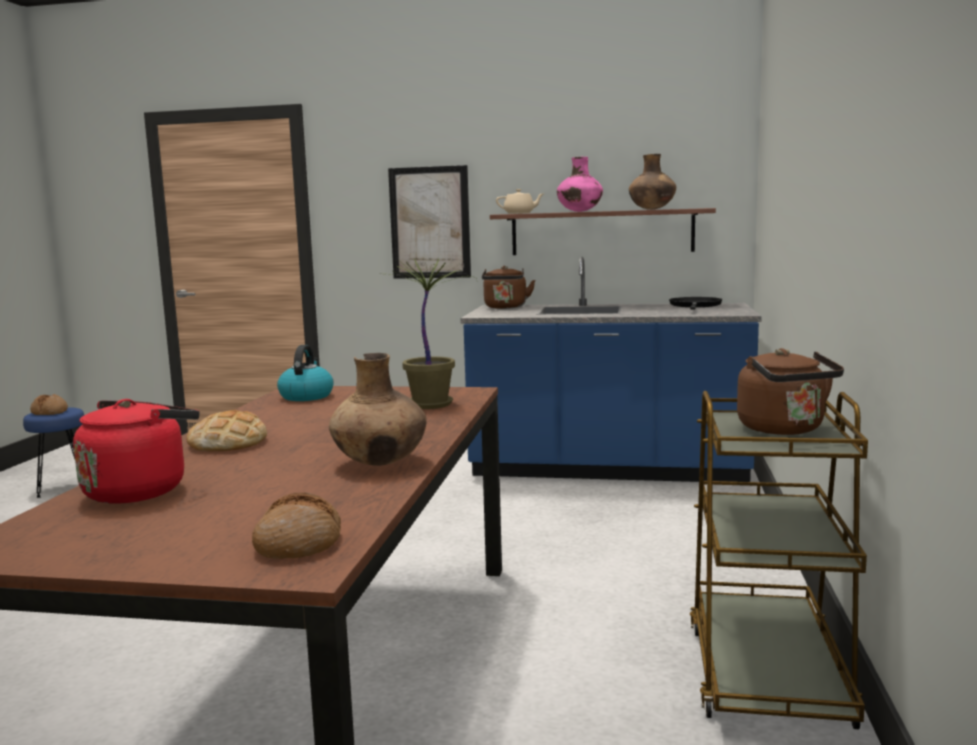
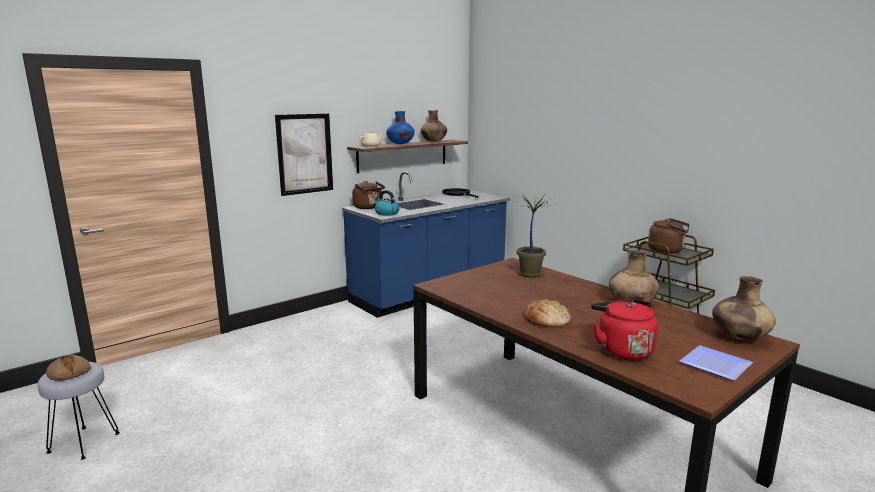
camera: 50 degrees left, 5 degrees up
(63, 488) = (85, 442): blue stool -> grey stool
(130, 544) = (714, 364): none -> plate
(298, 543) = (739, 338): bread -> brown vase
(306, 396) = (458, 286): kettle -> kettle (386, 213)
(579, 211) = (400, 144): pink vase -> blue vase

